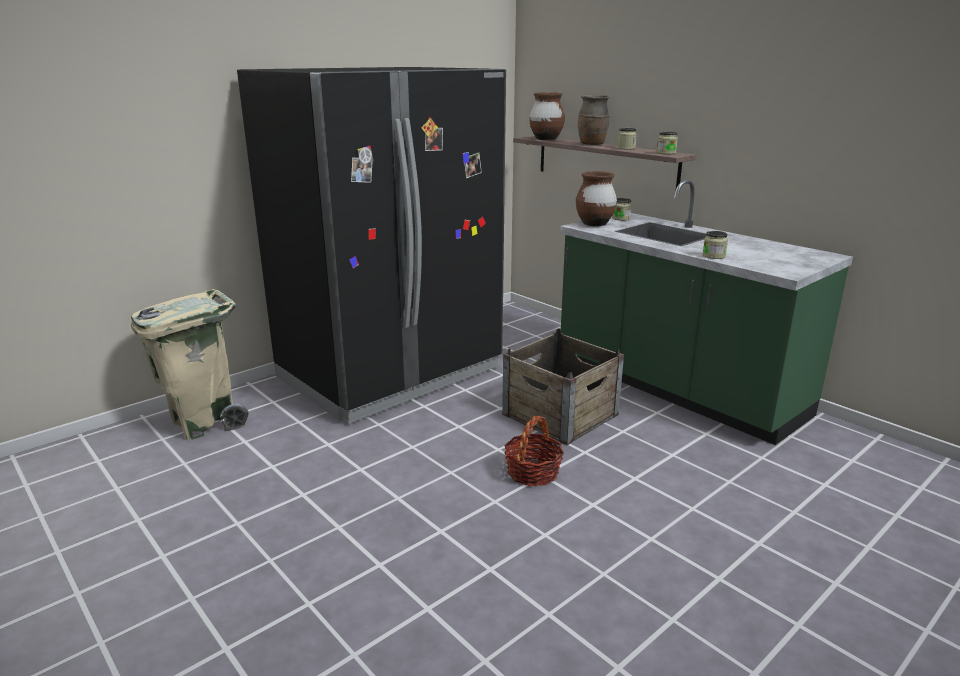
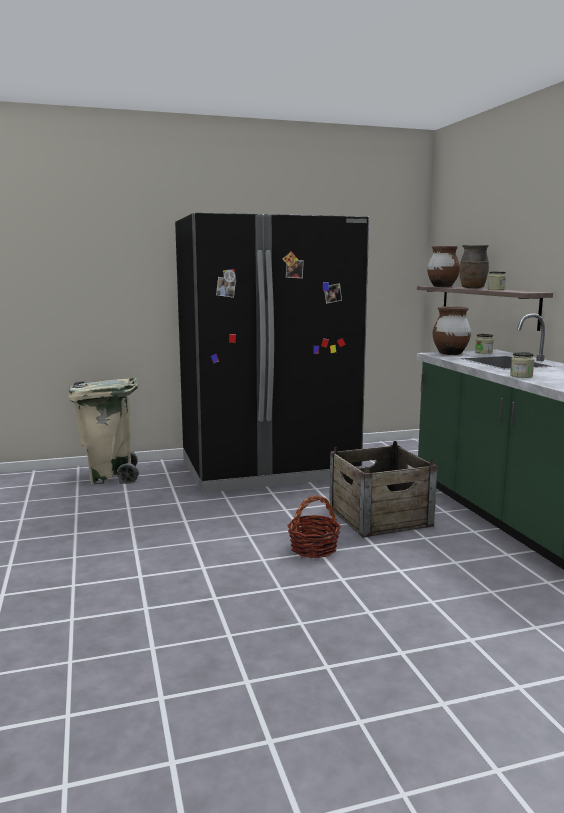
camera: 25 degrees right, 10 degrees down
(666, 153) = (524, 291): jar -> none

